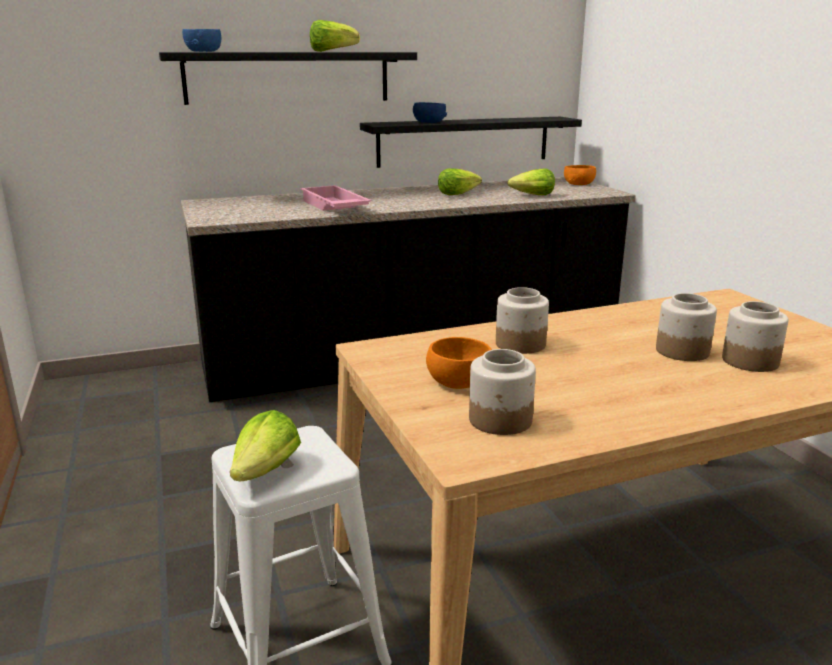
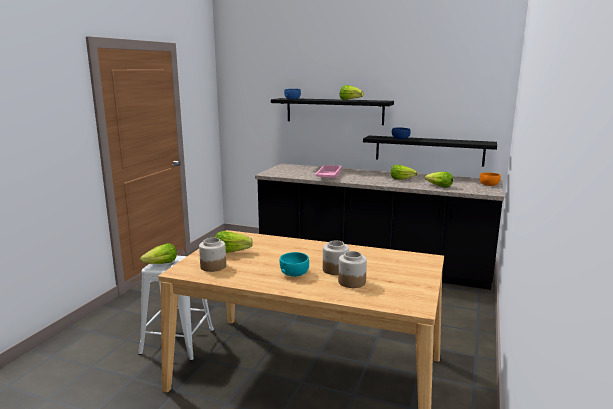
camera: 40 degrees right, 5 degrees down
(458, 381) = (231, 252): orange bowl -> lettuce
(520, 344) = (282, 248): jar -> none
(649, 378) = (294, 273): none -> turquoise bowl

